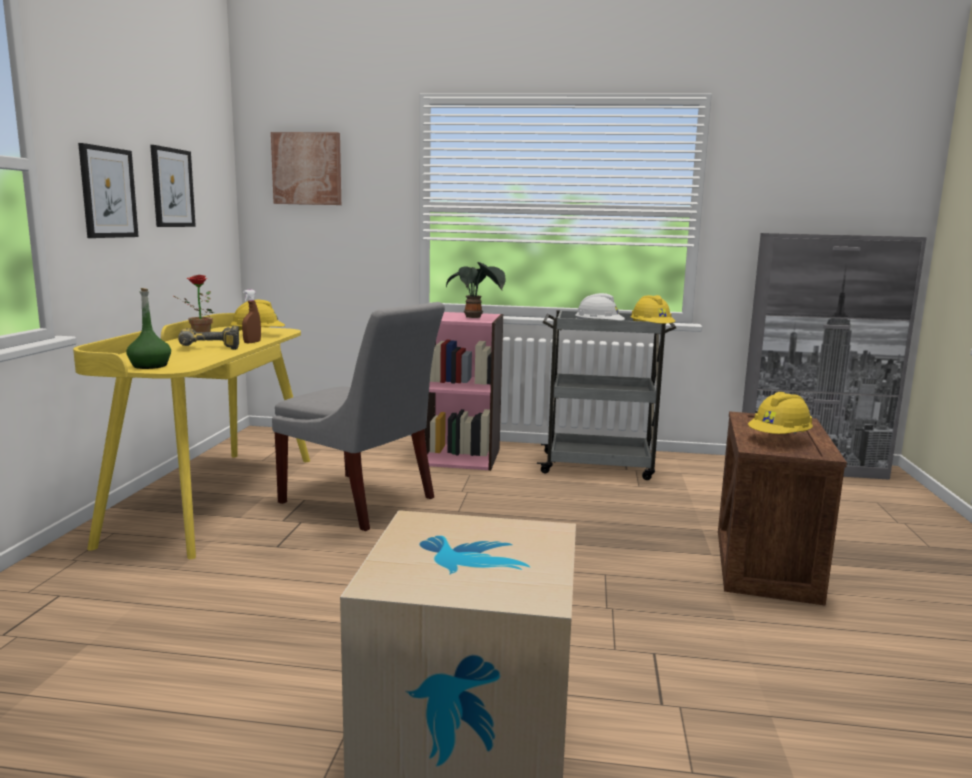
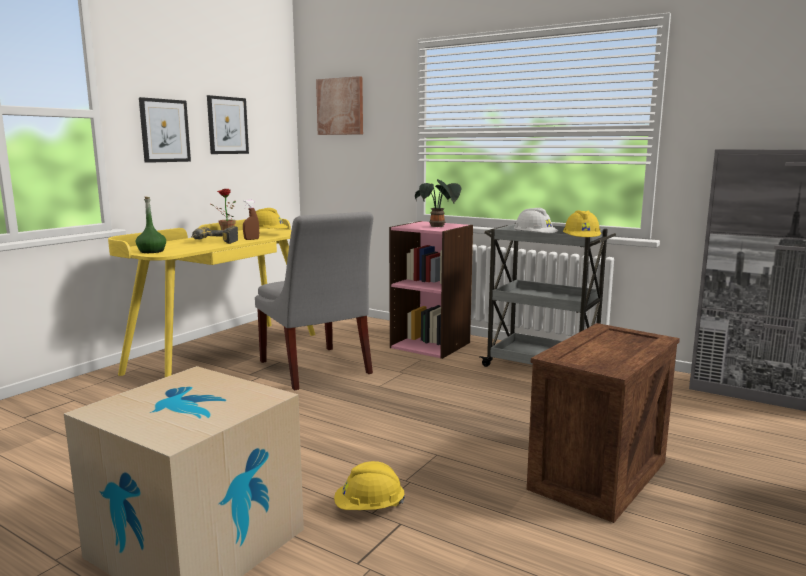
camera: 25 degrees right, 0 degrees up
(779, 438) = (597, 351): yellow hard hat -> yellow hard hat (369, 508)

